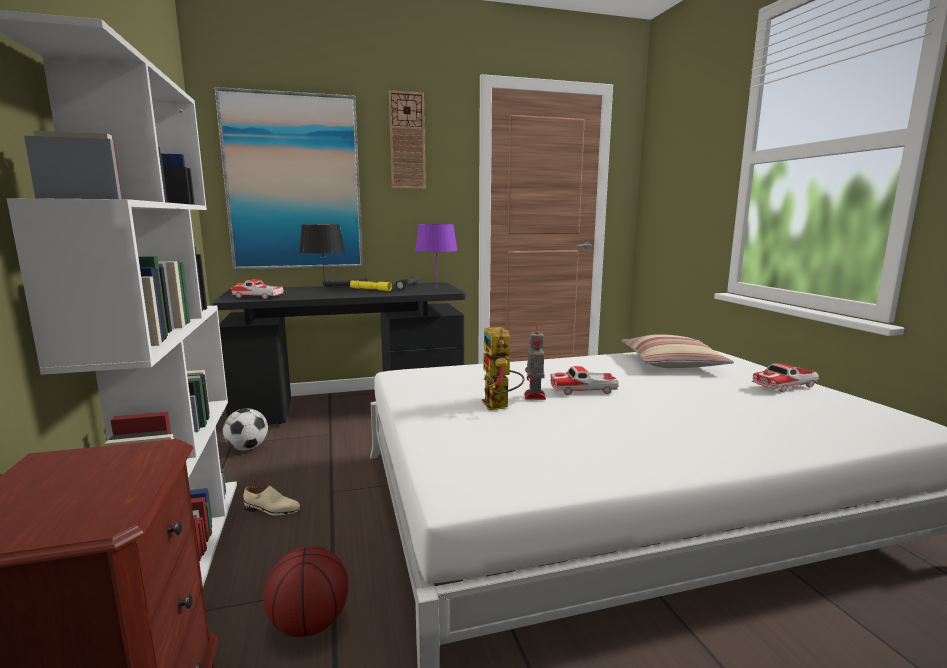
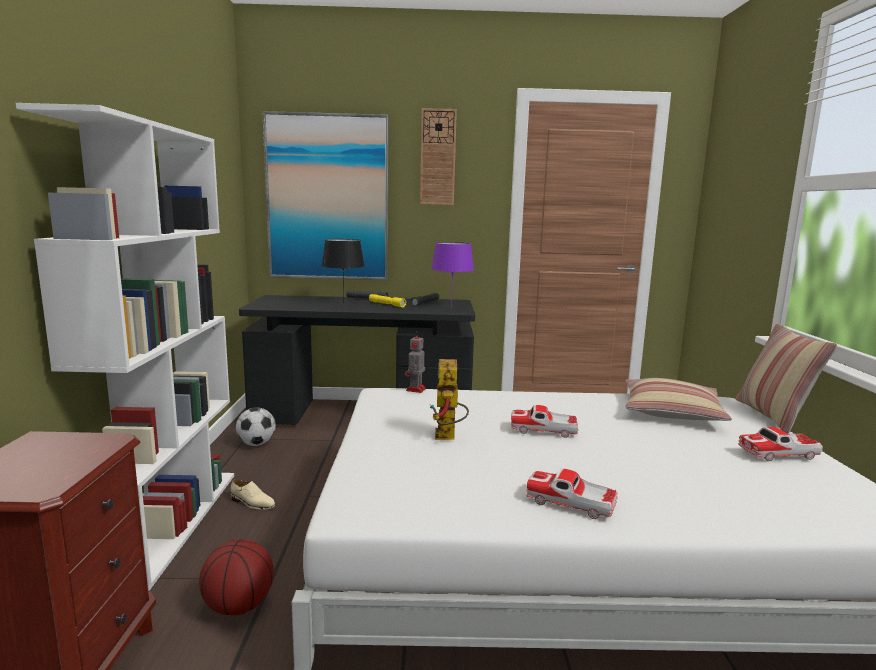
camera: 15 degrees right, 0 degrees up
(258, 297) = (281, 305): toy car -> toy car (571, 503)
(534, 397) = (489, 431): toy robot -> toy robot (415, 390)
(749, 358) = (773, 416): none -> pillow

